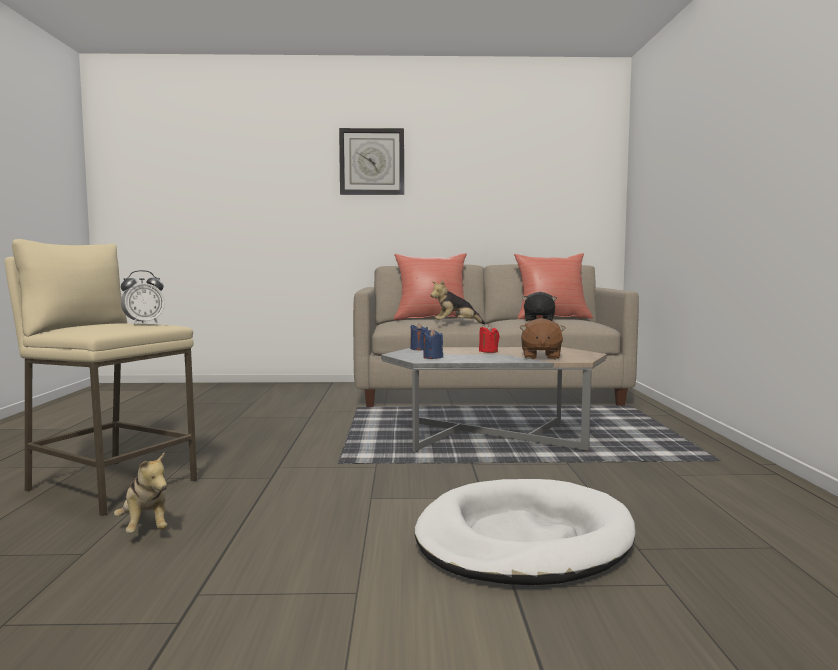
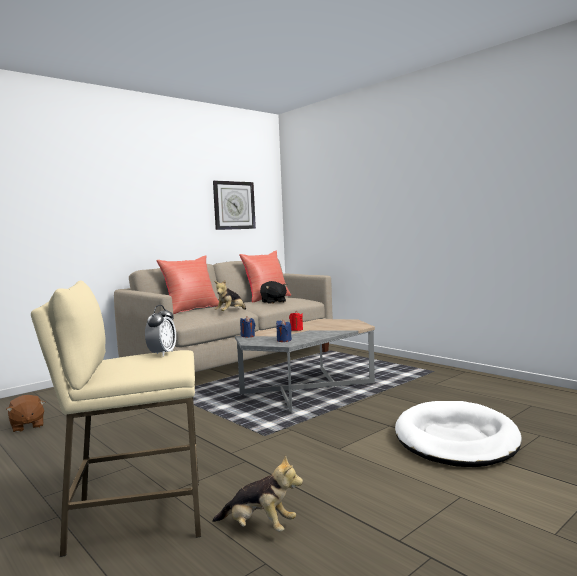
camera: 40 degrees left, 0 degrees up
(372, 162) = (110, 179): wall clock -> wall clock (234, 205)
(540, 357) = (338, 328): brown plush toy -> brown plush toy (27, 426)

